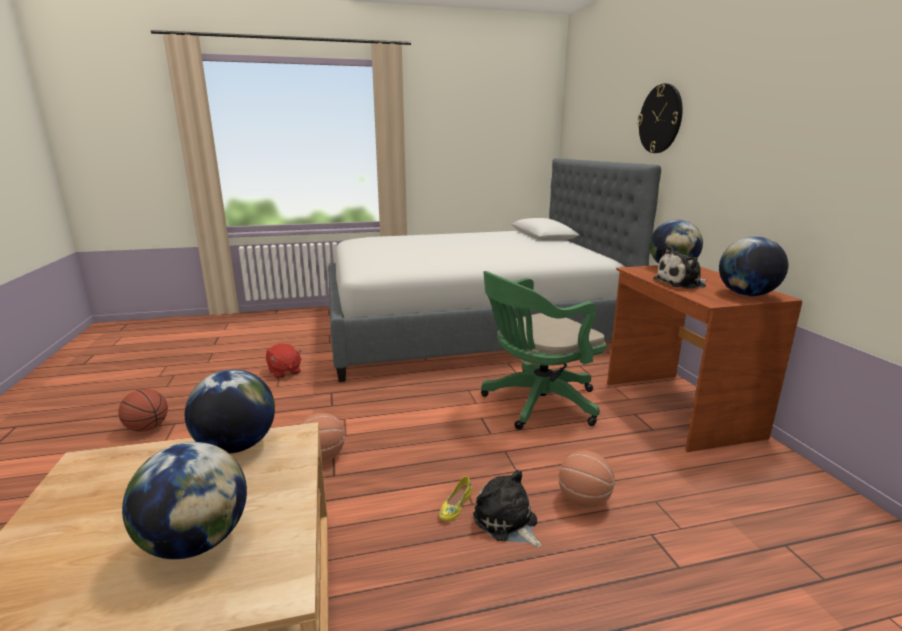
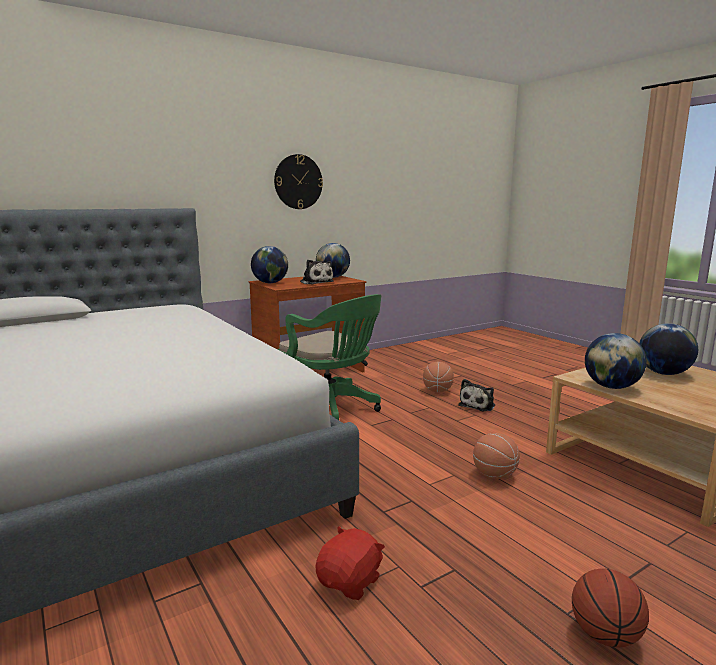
camera: 110 degrees left, 5 degrees down
(455, 506) = (483, 418): yellow shoe -> none
(660, 119) = (168, 167): wall clock -> wall clock (298, 182)

